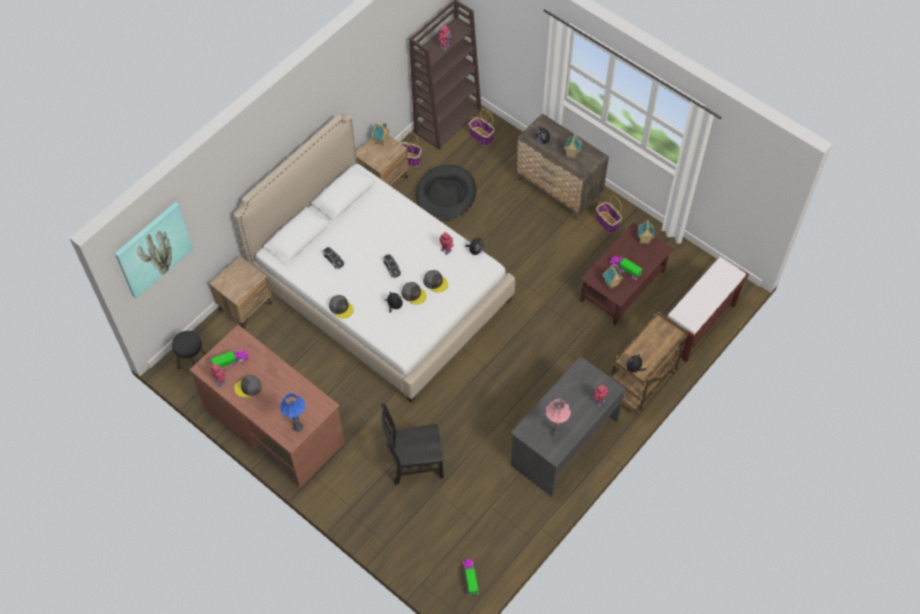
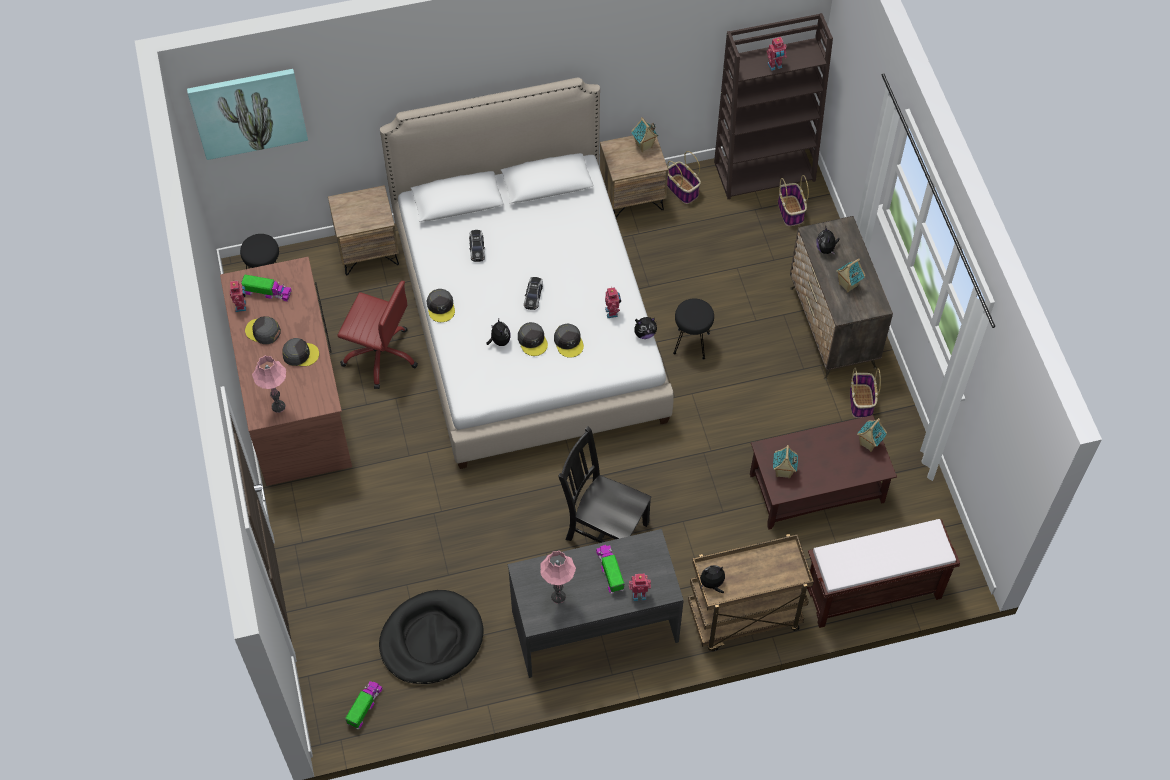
camera: 35 degrees right, 0 degrees up
(284, 386) = (300, 354): none -> grey cap
(298, 427) = (278, 406): blue table lamp -> pink table lamp
(306, 365) = (380, 355): none -> red office chair
(414, 463) = (408, 538): black chair -> black chair (604, 529)
(446, 195) = (691, 256): black dog bed -> black dog bed (431, 639)
(487, 246) = (692, 344): none -> black stool
(625, 269) = (815, 464): toy truck -> toy truck (610, 571)

